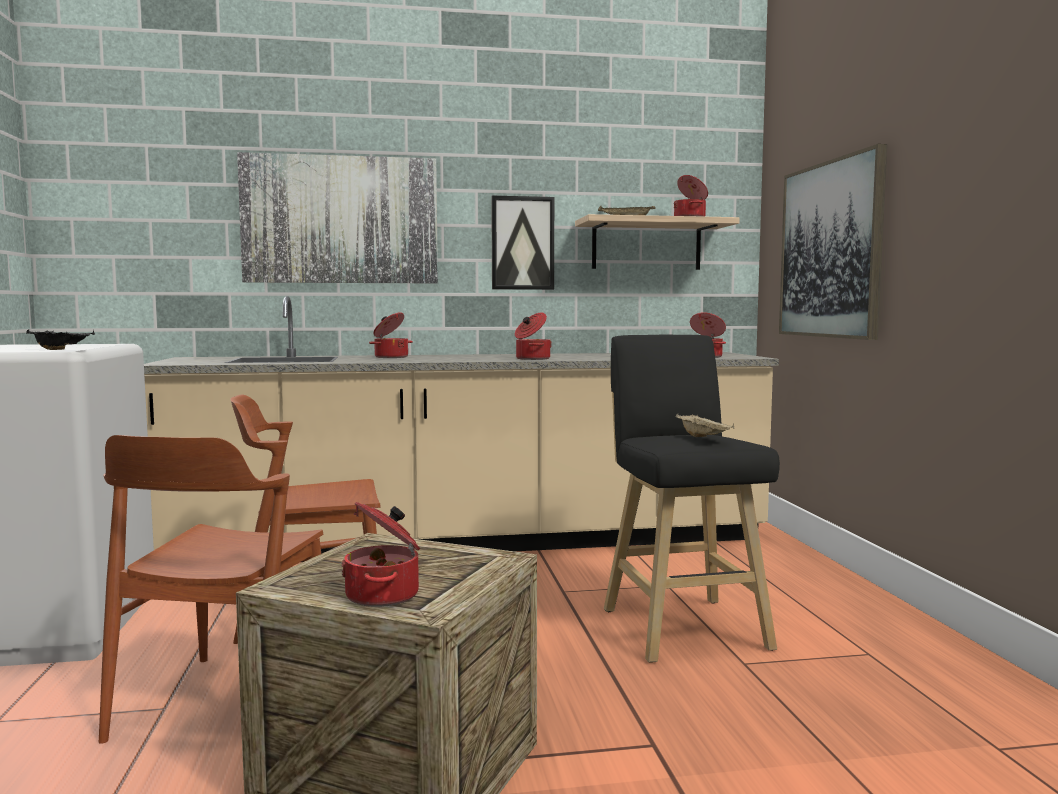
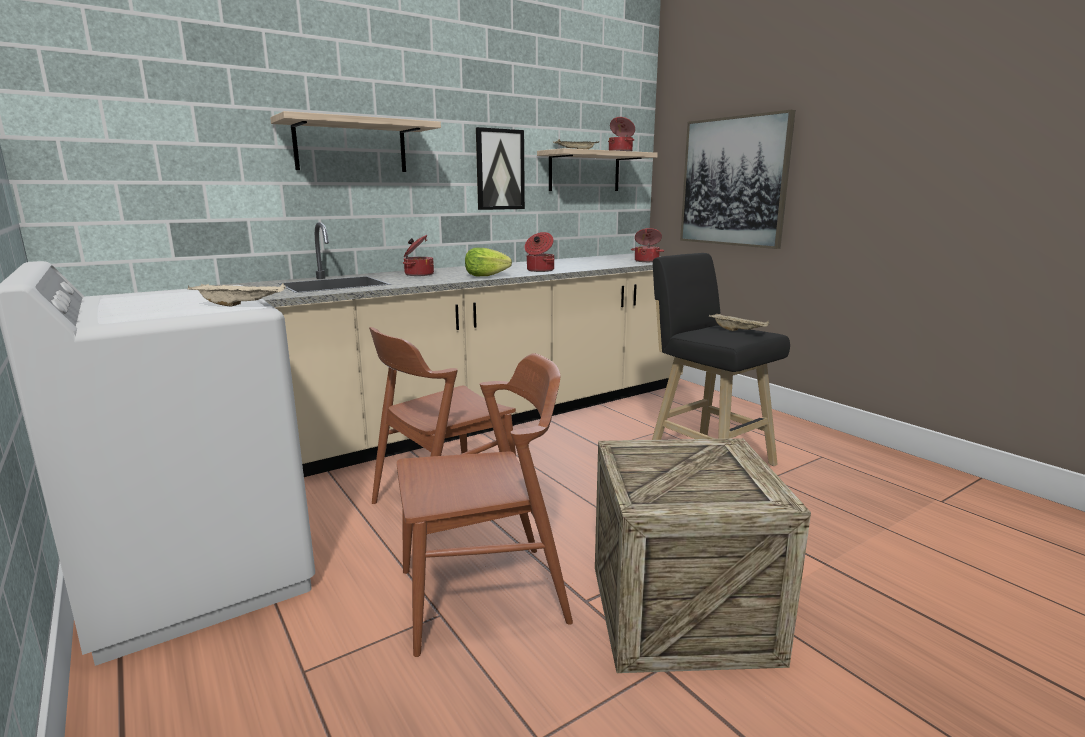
camera: 25 degrees left, 10 degrees up
(61, 350) = (241, 305): black tray -> beige tray
(225, 702) = (483, 596): brown chair -> brown chair turned 90 degrees counterclockwise
(340, 220) = (351, 146): picture -> shelf
(385, 595) = (727, 494): cooking pot -> none
(451, 360) = (485, 276): none -> lettuce

